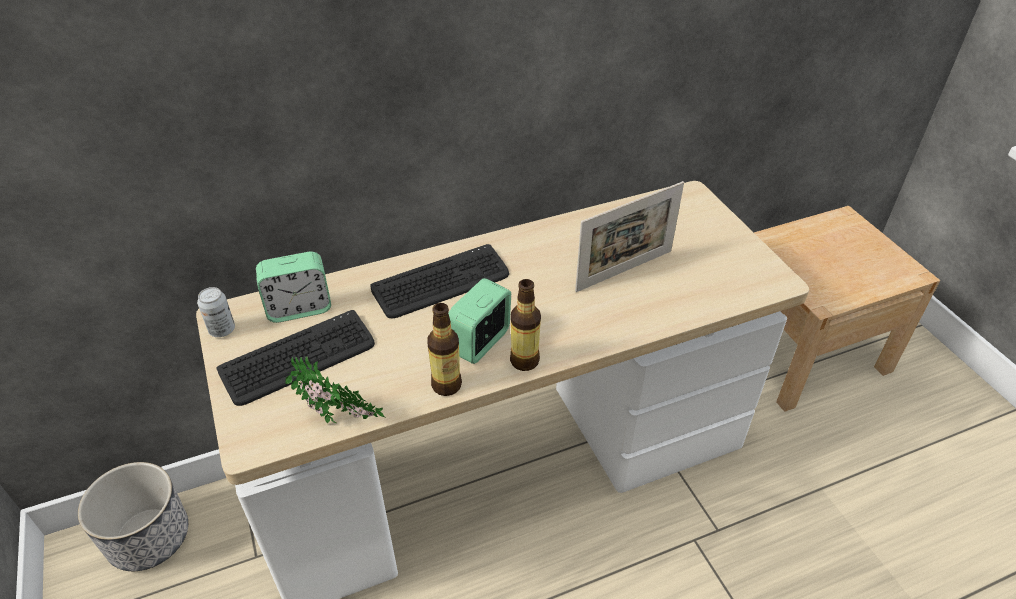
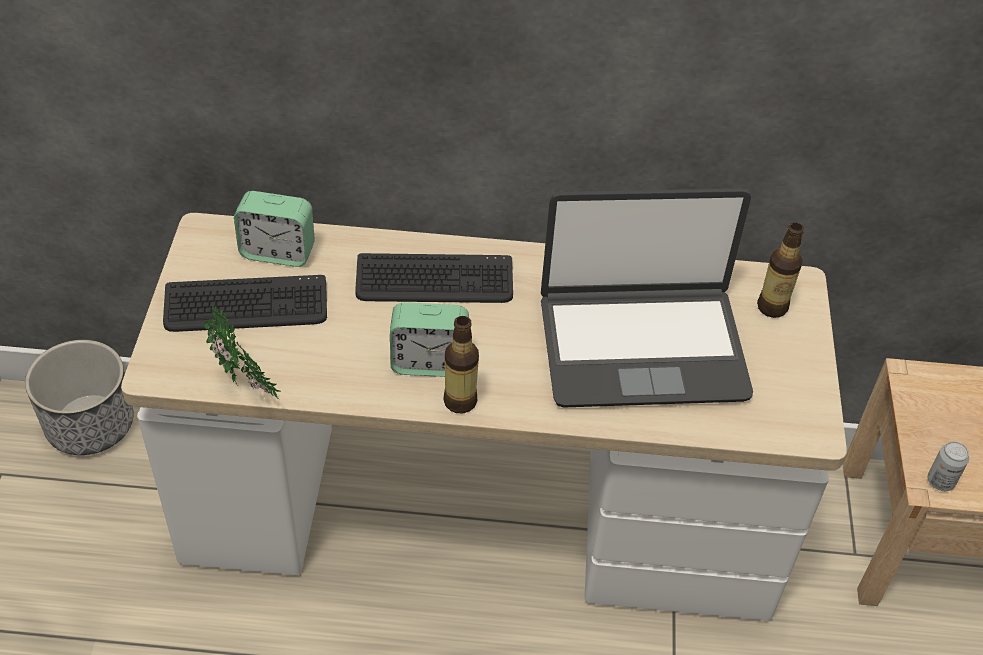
camera: 25 degrees right, 5 degrees up
(222, 330) = (194, 246): can -> can (940, 481)
(446, 385) = (366, 393): bottle -> bottle (772, 307)
(480, 342) = (429, 362): alarm clock -> alarm clock turned 150 degrees counterclockwise
(624, 270) = (642, 346): picture frame -> laptop

